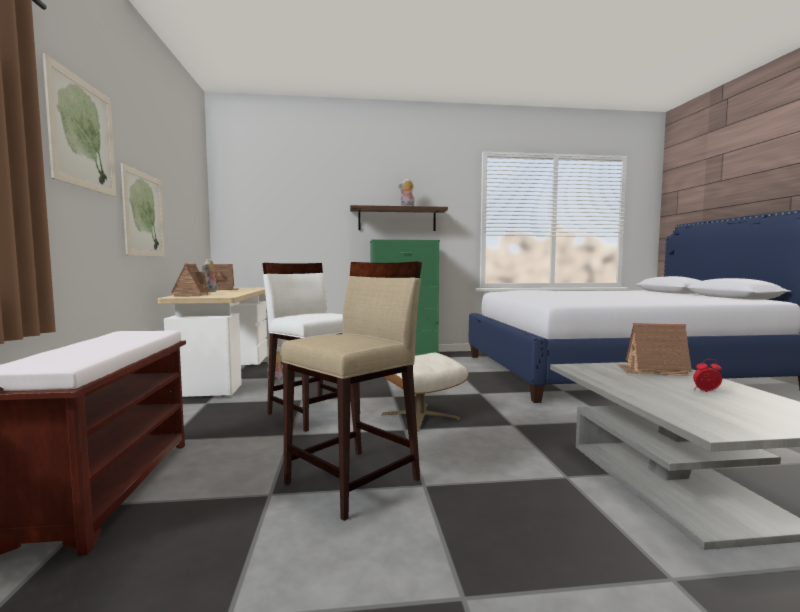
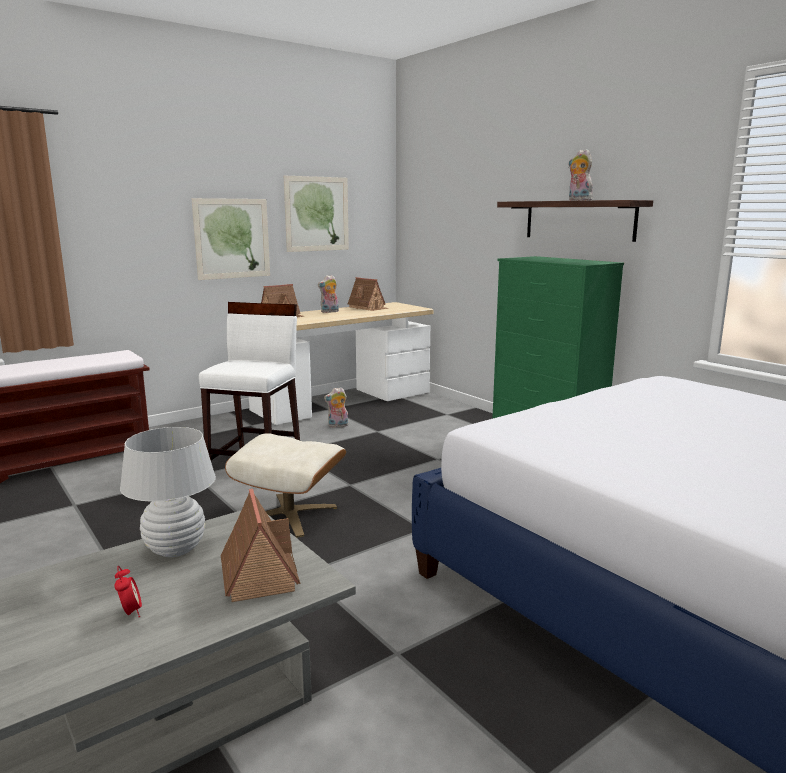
camera: 60 degrees right, 10 degrees up
(82, 134) = (133, 187): picture -> picture (317, 214)
(354, 481) = (105, 526): beige stool -> none
(615, 380) = (175, 549): none -> white table lamp

